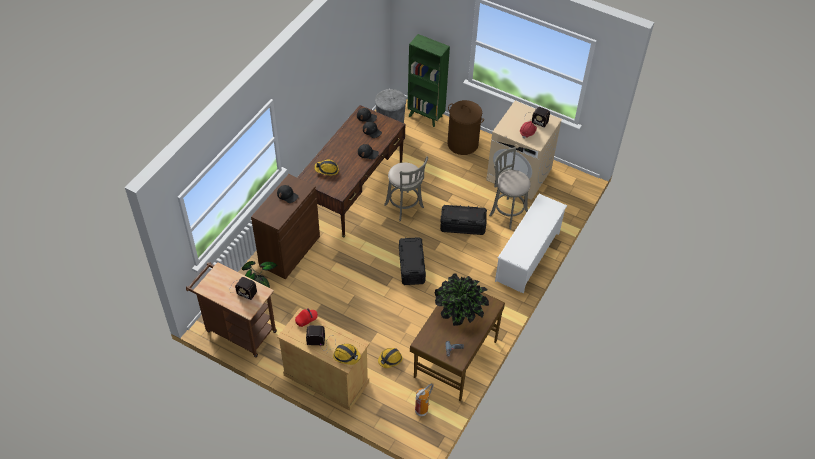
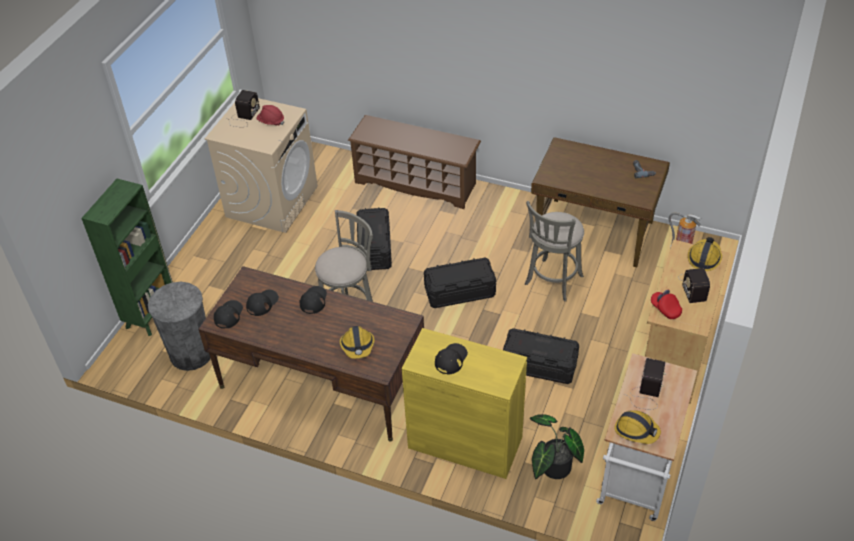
camera: 95 degrees left, 5 degrees down
(237, 330) = (636, 479): brown cart -> white cart
(290, 251) = (465, 442): brown cabinet -> yellow cabinet
(338, 298) = (539, 365): none -> black storage box
(390, 359) = (619, 293): hard hat -> hard hat (636, 430)
(460, 312) = (584, 172): potted plant -> none
(463, 144) = (213, 264): brown laundry basket -> none
(507, 212) = (343, 207): grey stool -> grey stool (552, 282)
(528, 257) = (416, 183): white shoe rack -> brown shoe rack

